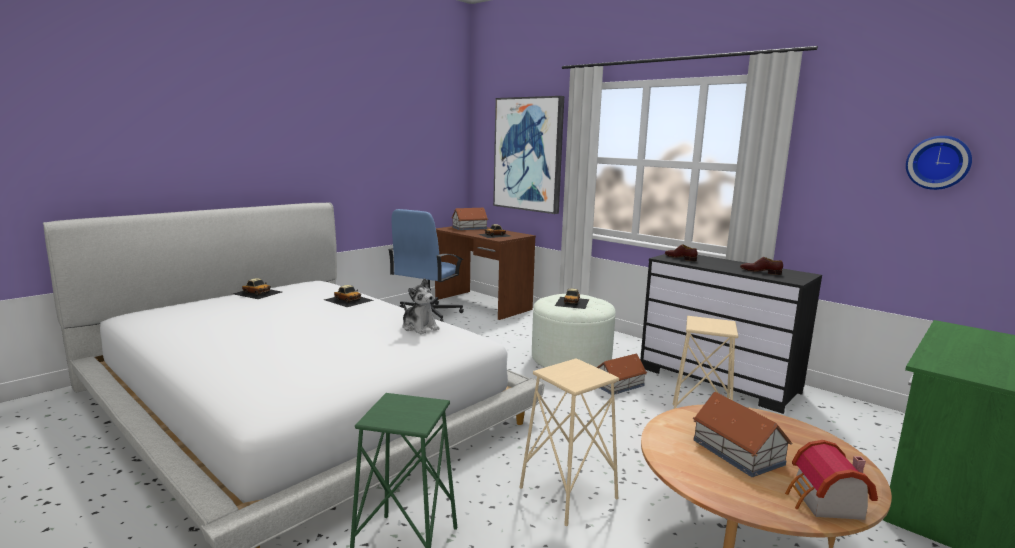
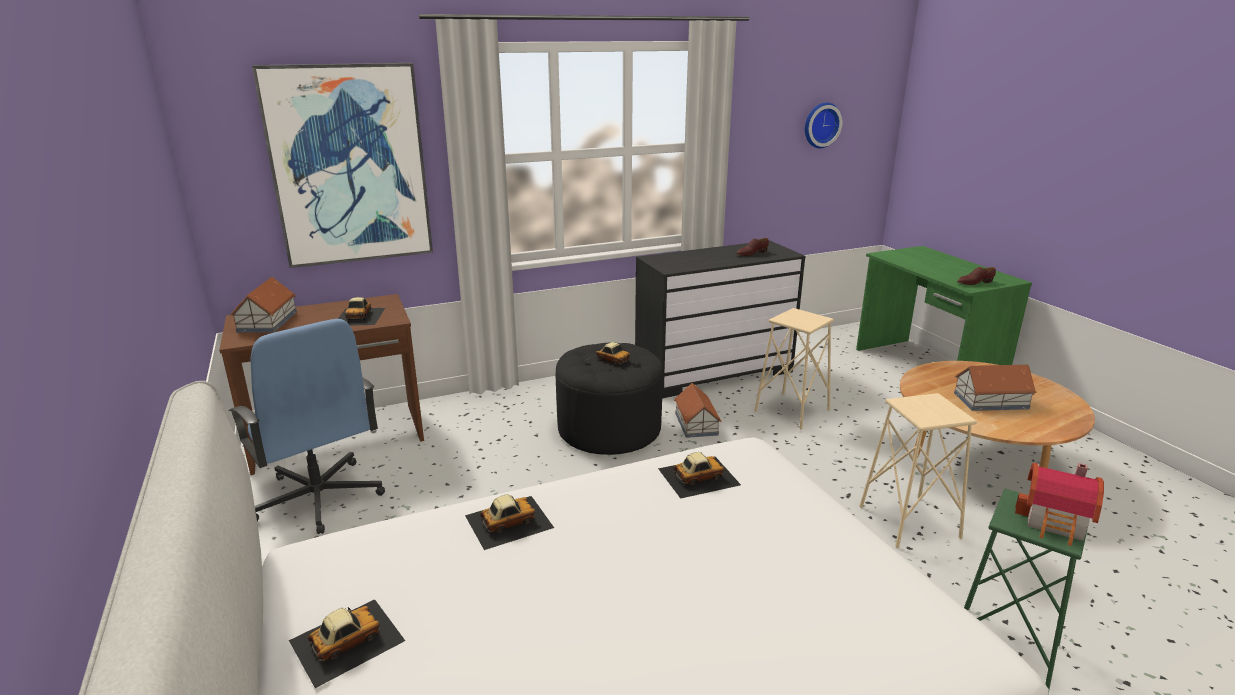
camera: 65 degrees left, 10 degrees up
(419, 327) = (698, 476): plush toy -> toy car
(571, 359) = (609, 429): white ottoman -> black ottoman
(680, 258) = (675, 263): brown shoe -> brown shoe (974, 283)
(824, 503) = (1060, 399): toy house -> toy house (1056, 523)

